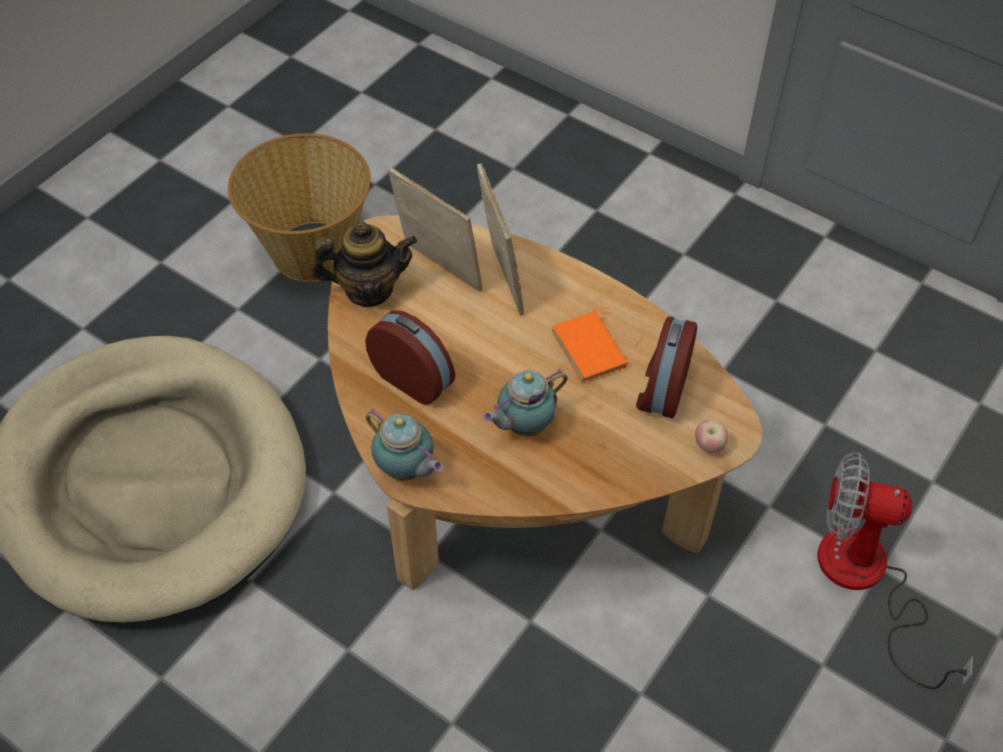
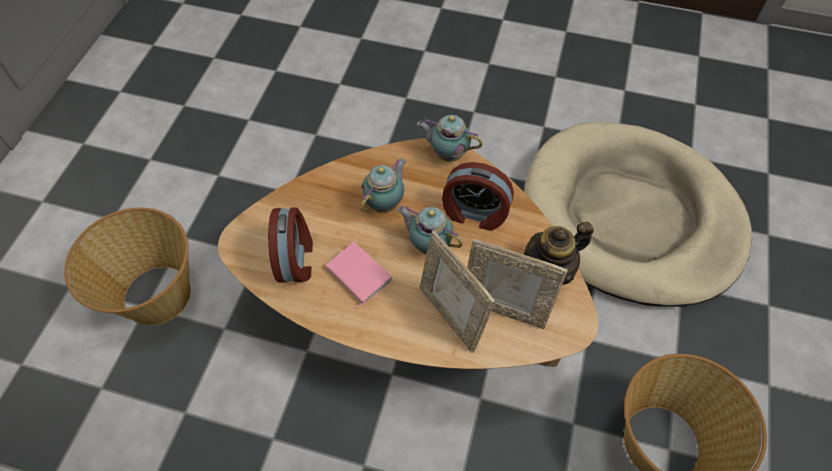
camera: 160 degrees right, 5 degrees up
(490, 359) = (428, 244): none -> teapot
(591, 349) = (357, 276): orange book -> pink book
(709, 446) = (254, 227): apple -> none
(866, 582) = (155, 295): fan -> basket

